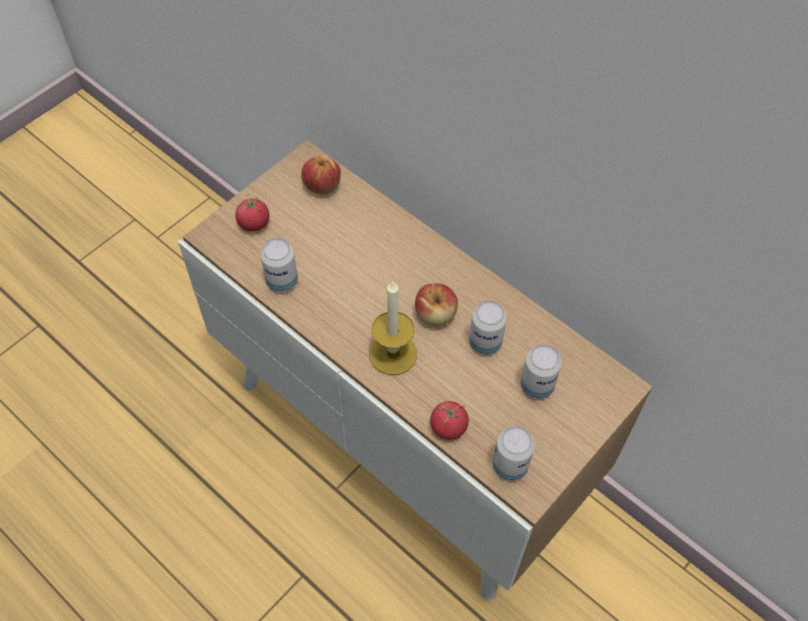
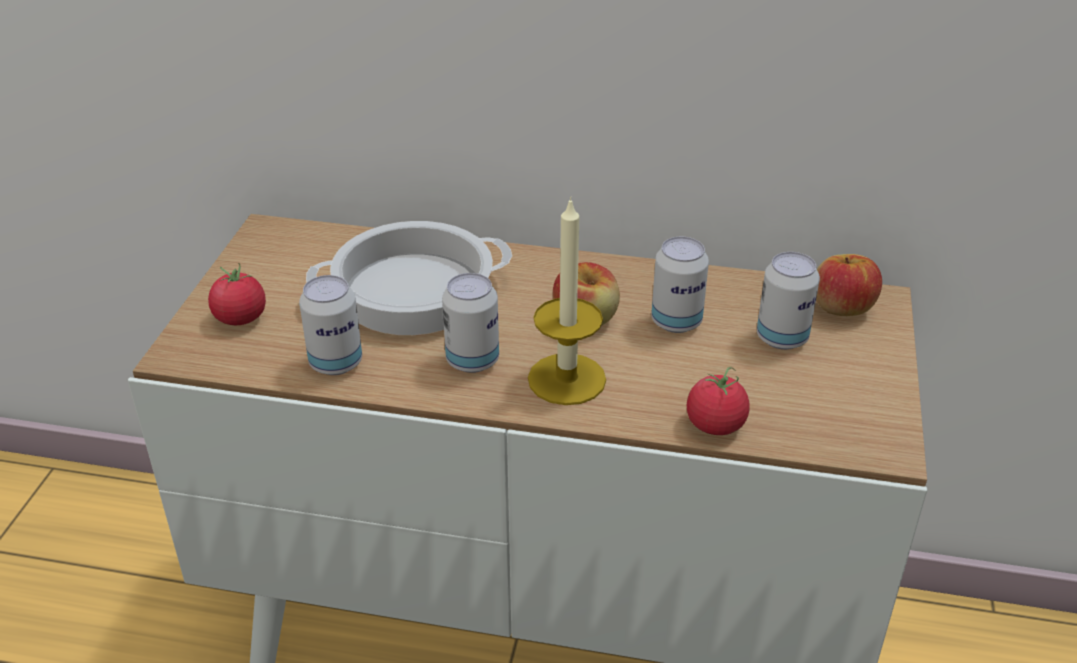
camera: 30 degrees left, 20 degrees down
(322, 185) = (311, 248): apple -> apple (841, 307)
(356, 246) = (414, 291): none -> cooking pot
(510, 466) = (833, 431): can -> can (472, 361)

